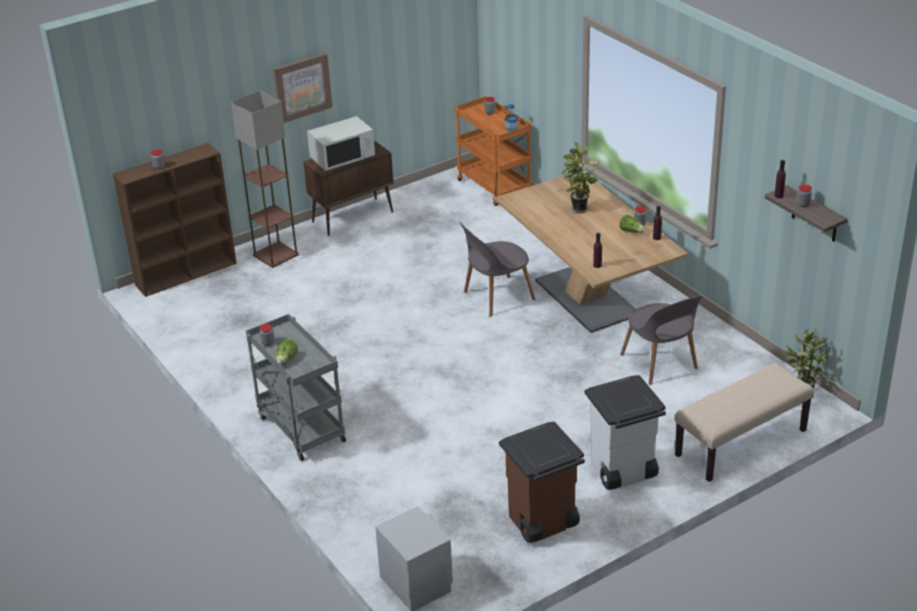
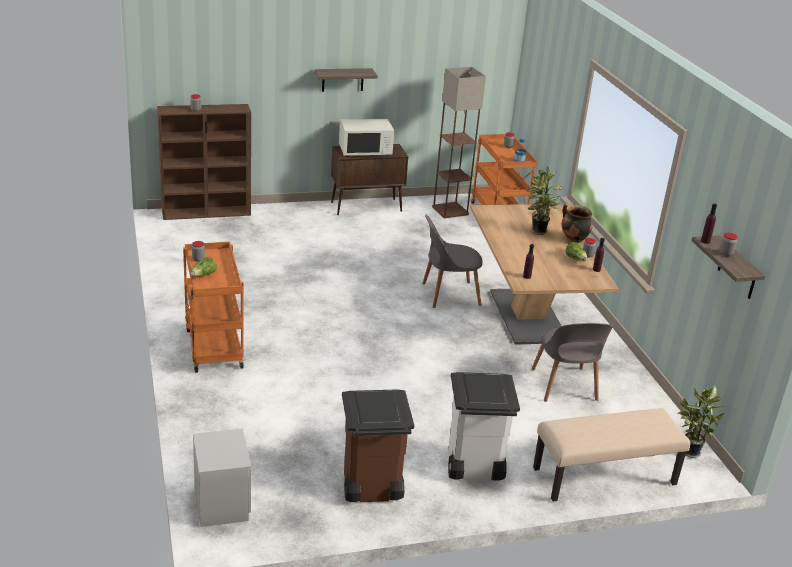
camera: 15 degrees right, 5 degrees down
(276, 254) = (286, 217): floor lamp -> floor lamp (450, 210)
(299, 428) = (212, 347): grey cart -> orange cart
(302, 87) = (342, 79): picture -> shelf
(616, 209) = (573, 239): none -> cooking pot

